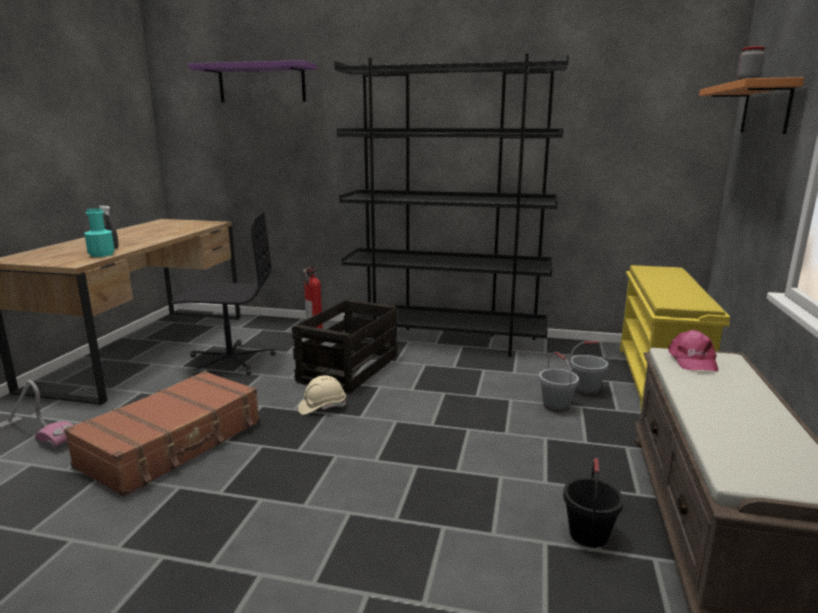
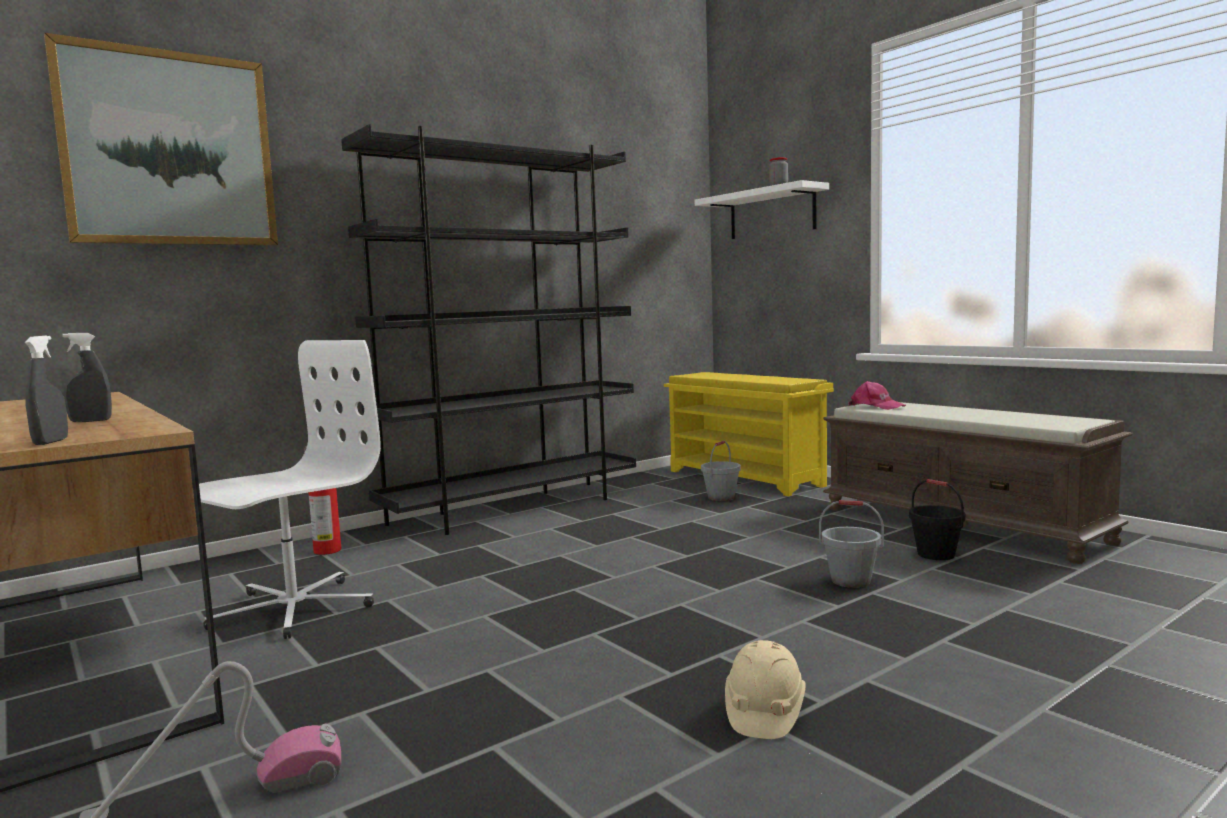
camera: 50 degrees left, 10 degrees down
(41, 261) = (50, 442): none -> grey spray bottle
(101, 254) = (131, 423): turquoise bottle -> none
(173, 444) = (490, 683): brown suitcase -> none
(230, 360) = (291, 609): black office chair -> white office chair
(261, 83) = (169, 149): purple shelf -> picture
(322, 407) = (554, 588): beige hard hat -> beige hard hat (764, 712)
(349, 368) = (482, 557): crate -> none
(556, 406) = (732, 512): grey bucket -> grey bucket (851, 581)
(765, 108) = (772, 213): orange shelf -> white shelf

